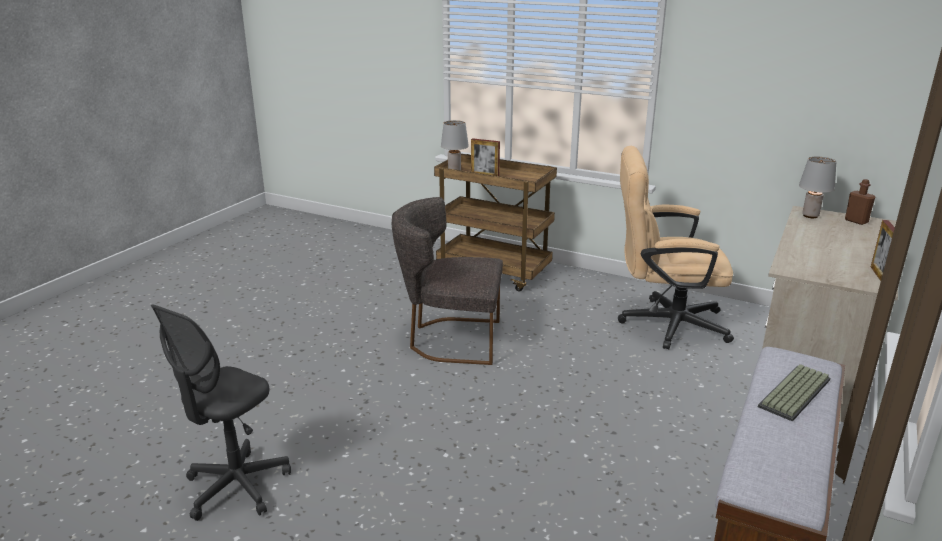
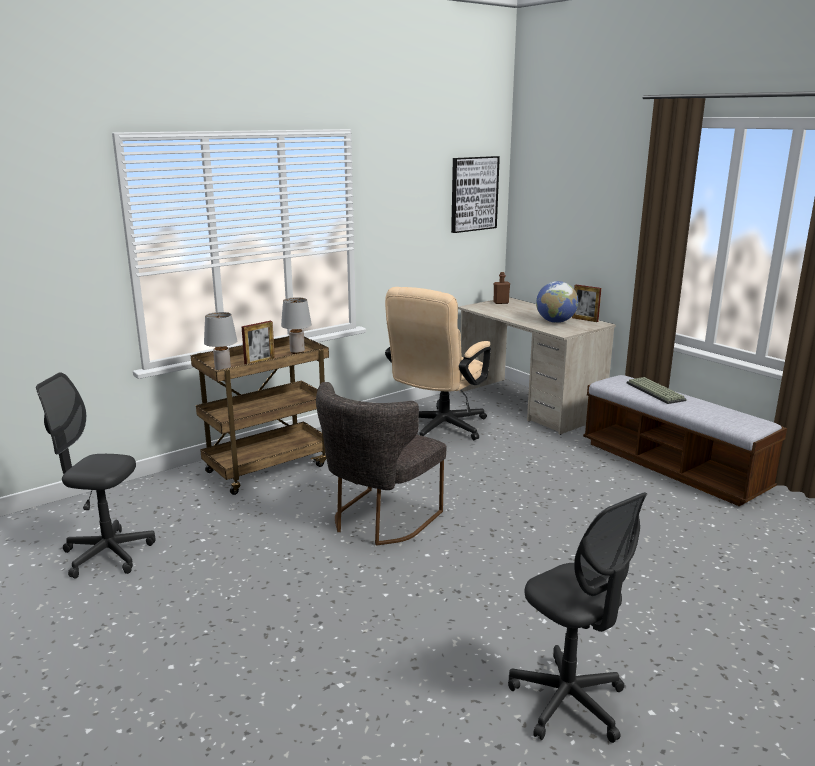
camera: 65 degrees left, 5 degrees down
(333, 263) = (108, 554): none -> grey office chair
(810, 216) = (481, 308): grey table lamp -> grey table lamp (297, 352)
(830, 260) = (555, 322): none -> globe
(862, 63) = (473, 194): none -> picture

